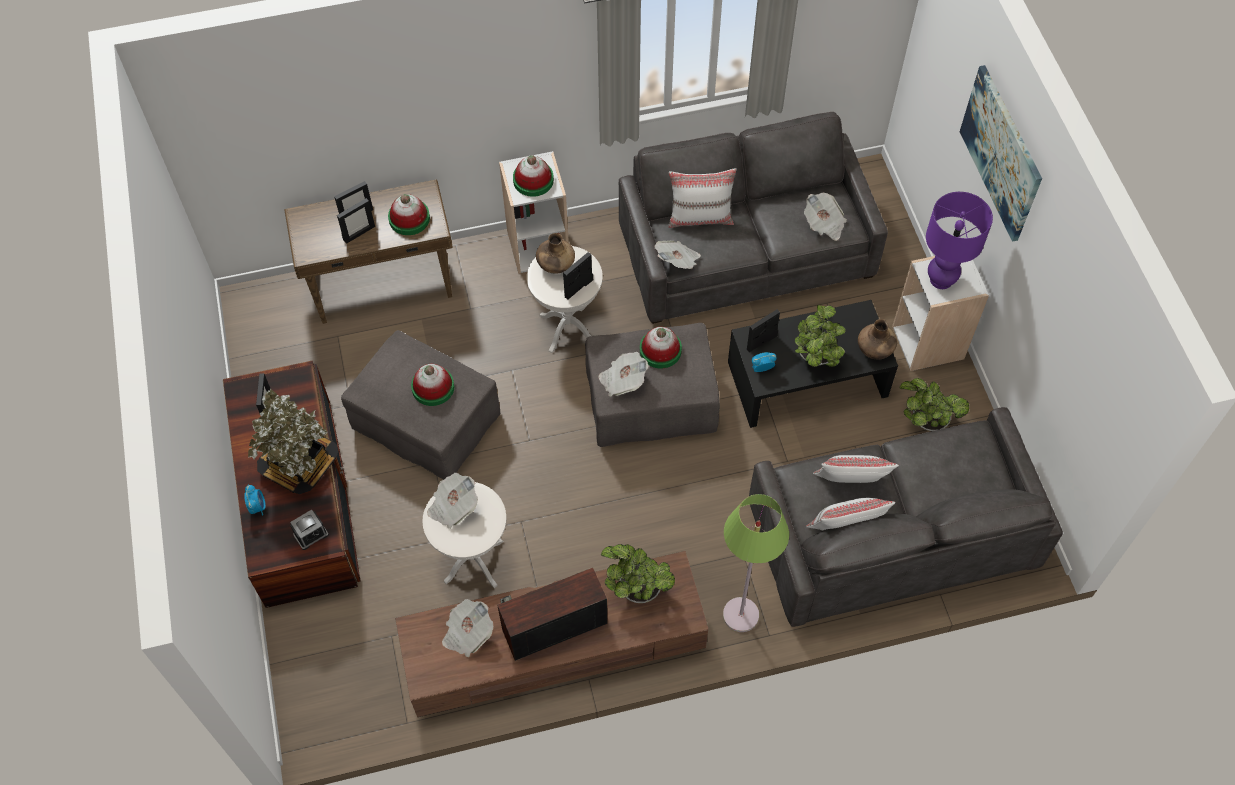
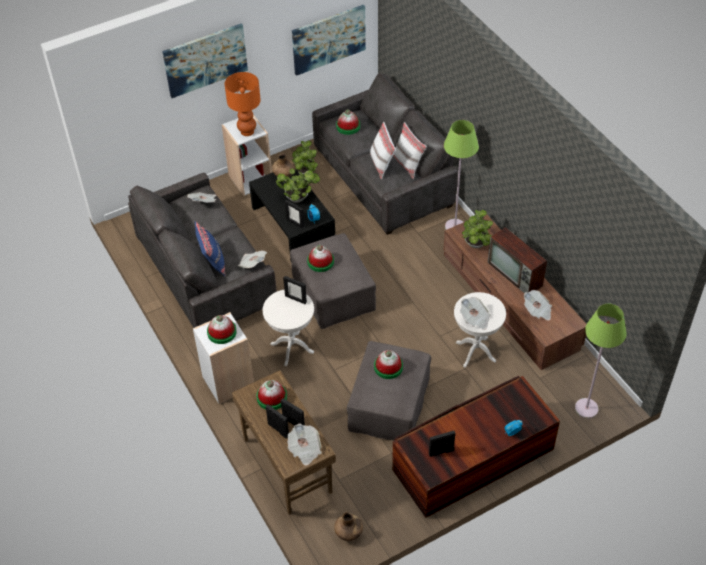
camera: 105 degrees left, 10 degrees down
(299, 463) = (472, 421): potted plant -> none
(311, 535) = (517, 397): alarm clock -> none
(311, 681) = (586, 409): none -> green floor lamp
(555, 265) = (281, 315): brown vase -> brown vase (349, 533)
(622, 380) = (348, 275): newspaper -> newspaper (305, 449)
(700, 217) = (212, 262): white pillow -> blue pillow
(941, 280) = (247, 131): purple table lamp -> orange table lamp
(960, 456) = (348, 126): none -> hat
(1084, 381) = (328, 39): none -> picture

